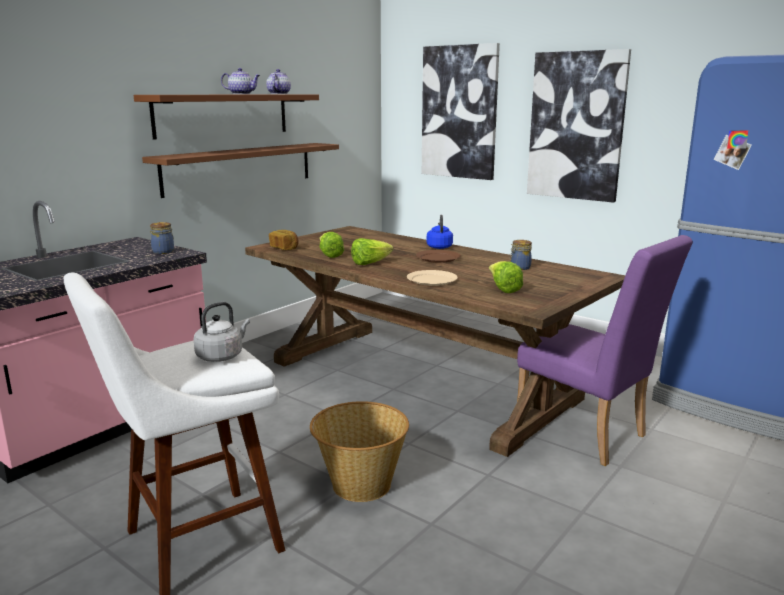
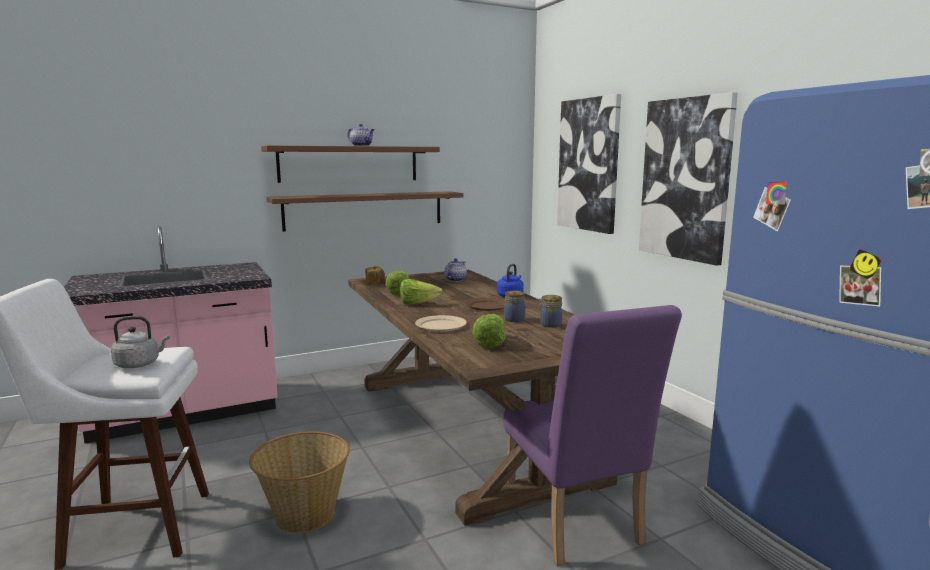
camera: 25 degrees right, 5 degrees down
(164, 251) = (245, 275): jar -> jar (515, 319)
(278, 94) = (400, 146): teapot -> teapot (455, 280)

